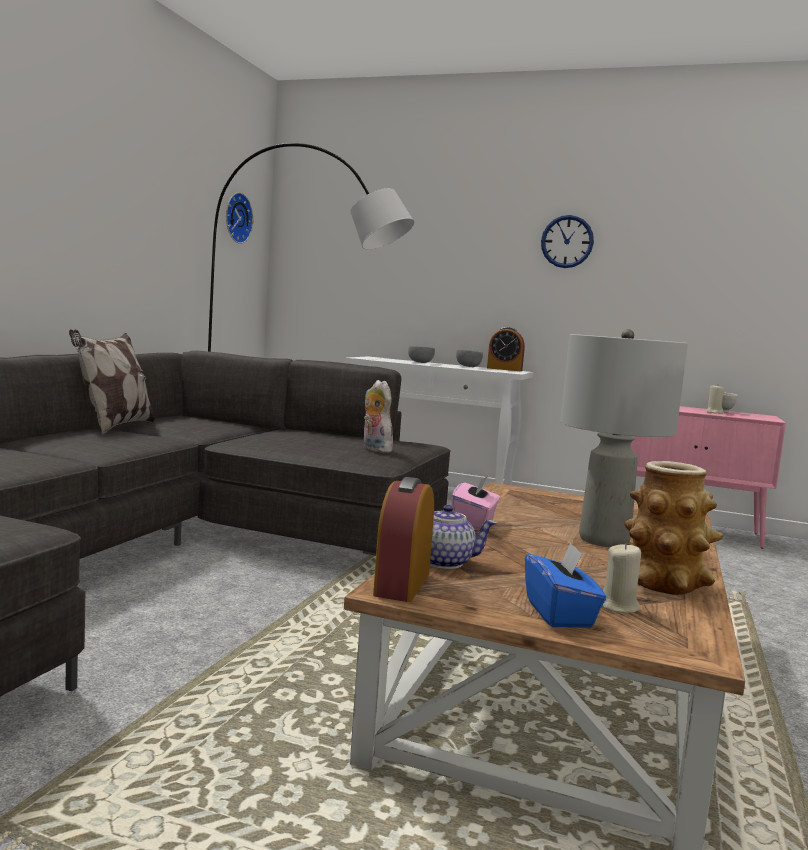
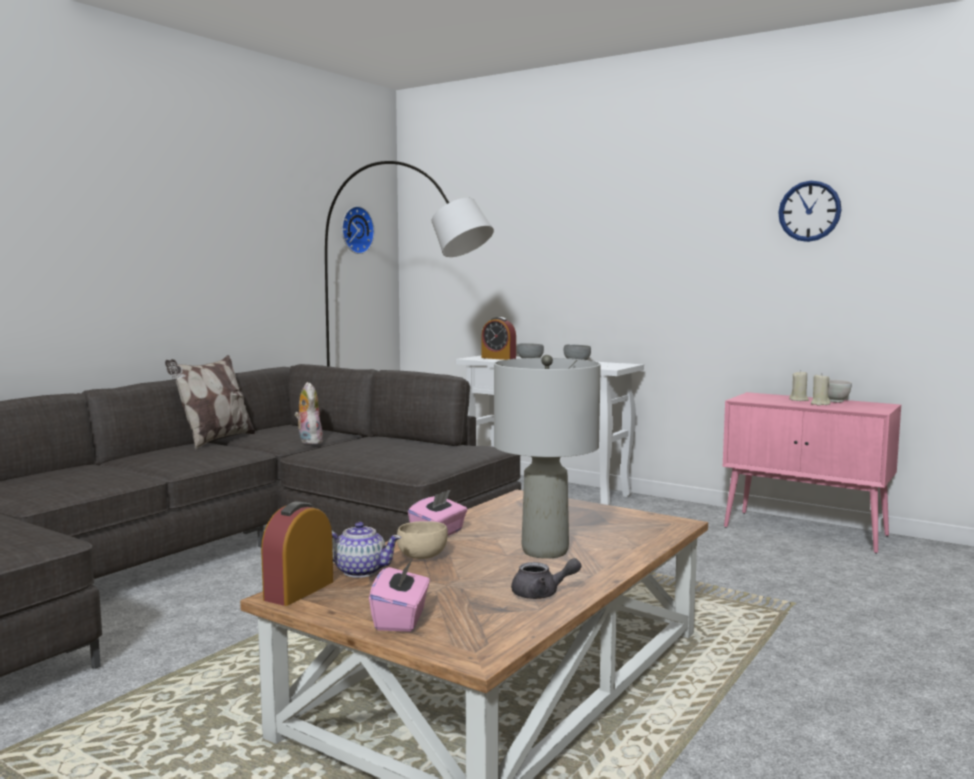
camera: 15 degrees right, 0 degrees up
(374, 449) = (427, 457): plush toy -> plush toy (308, 441)
(489, 547) = (422, 557): none -> beige bowl
(504, 369) = (613, 363): alarm clock -> alarm clock (498, 358)
(560, 614) = (401, 619): blue tissue box -> pink tissue box
(567, 241) = (670, 227): wall clock -> wall clock (809, 211)
(619, 607) = (464, 615): beige candle -> beige candle (799, 400)
(664, 583) = (542, 594): vase -> grey teapot

